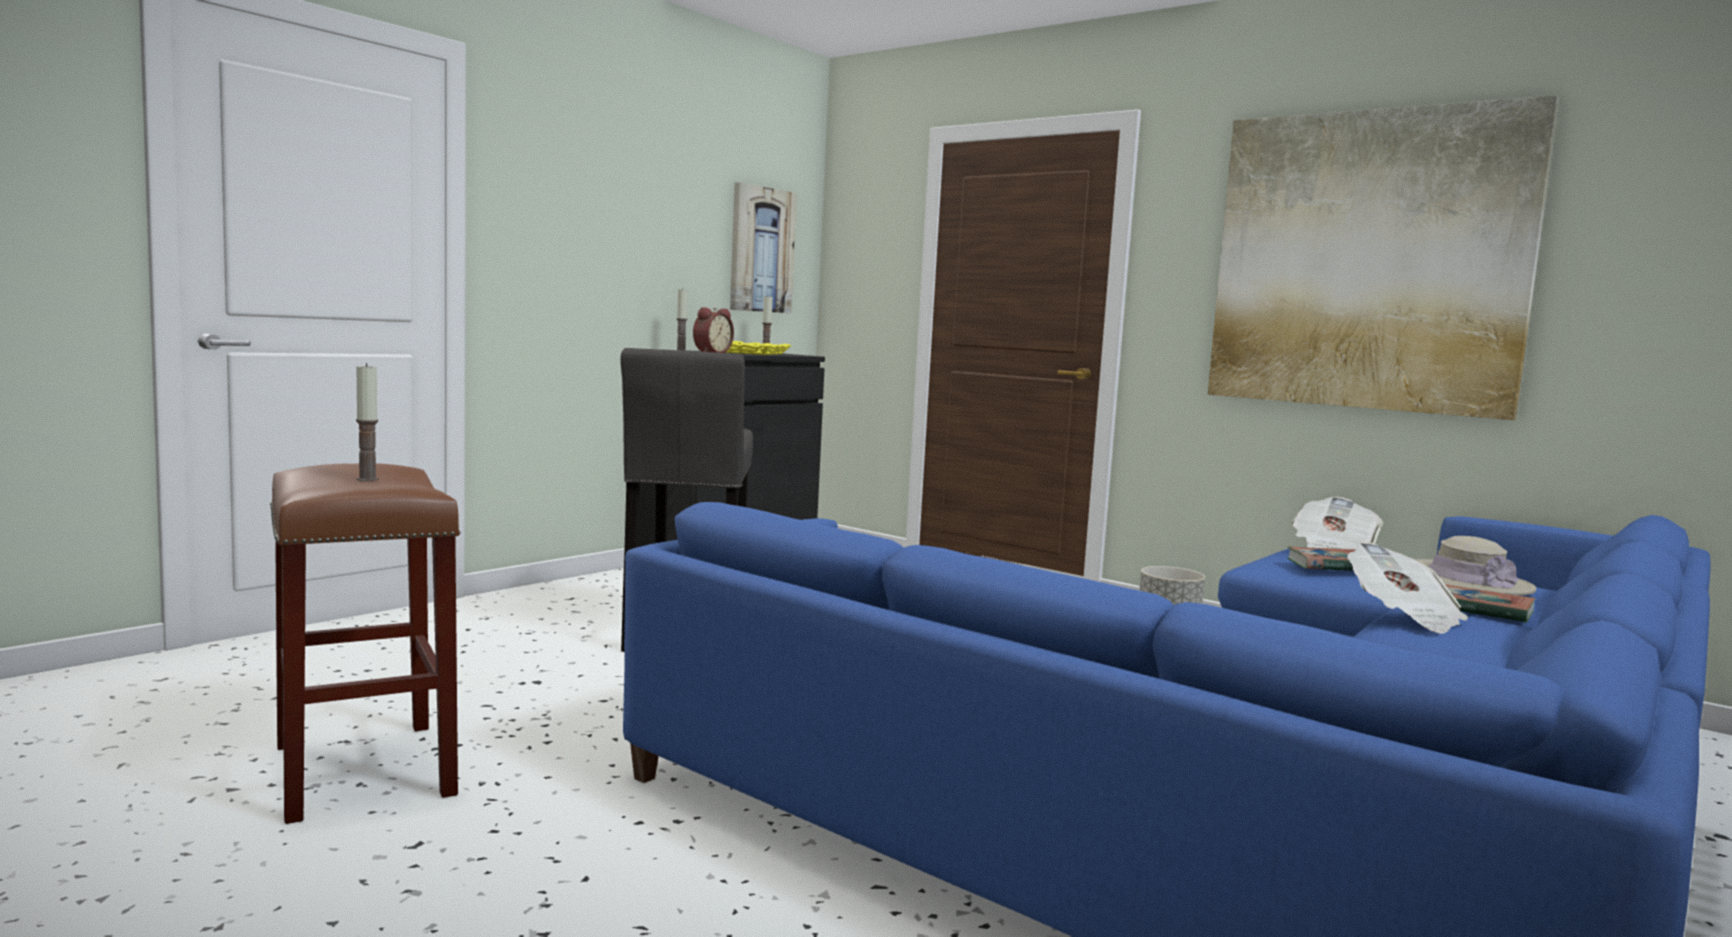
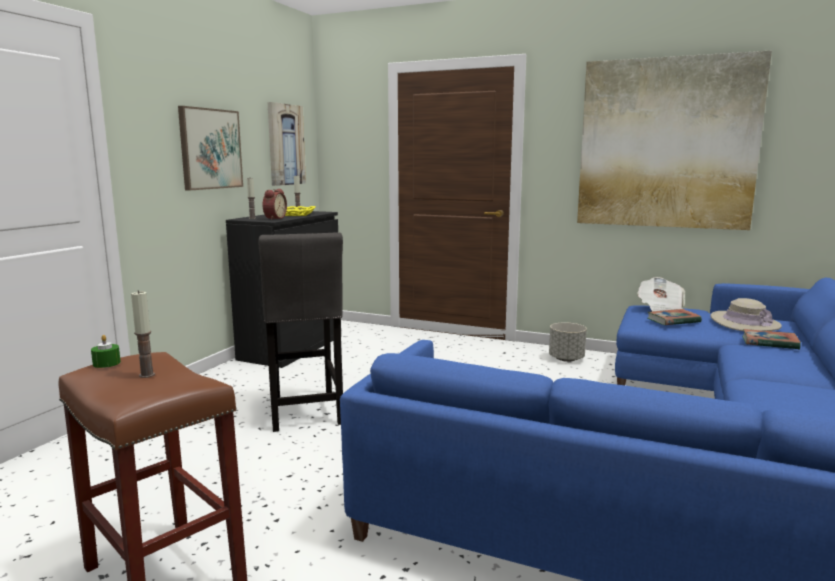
camera: 15 degrees left, 5 degrees up
(332, 464) = (106, 363): none -> green candle
(628, 243) = (210, 149): none -> picture
(1403, 617) = (745, 355): newspaper -> none

